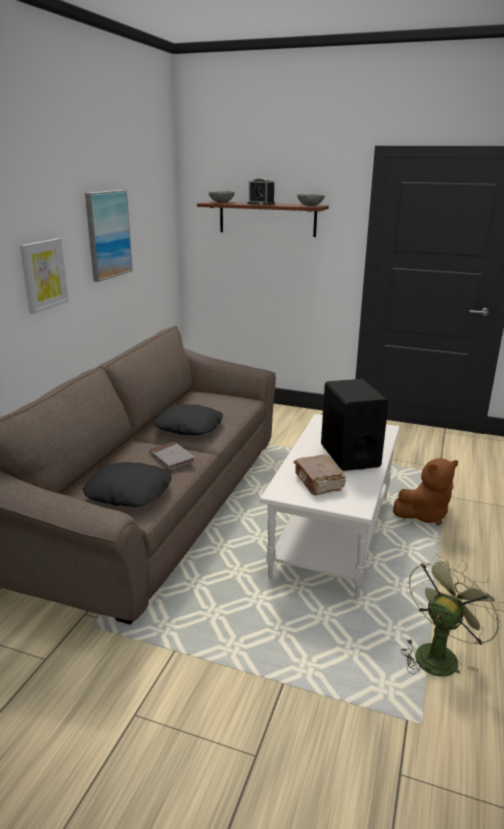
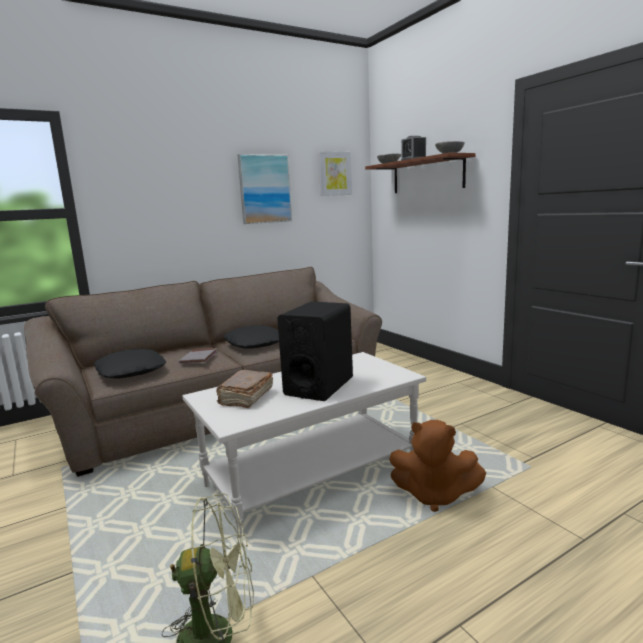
camera: 40 degrees right, 10 degrees down
(43, 275) = (182, 211): picture -> picture (334, 173)

